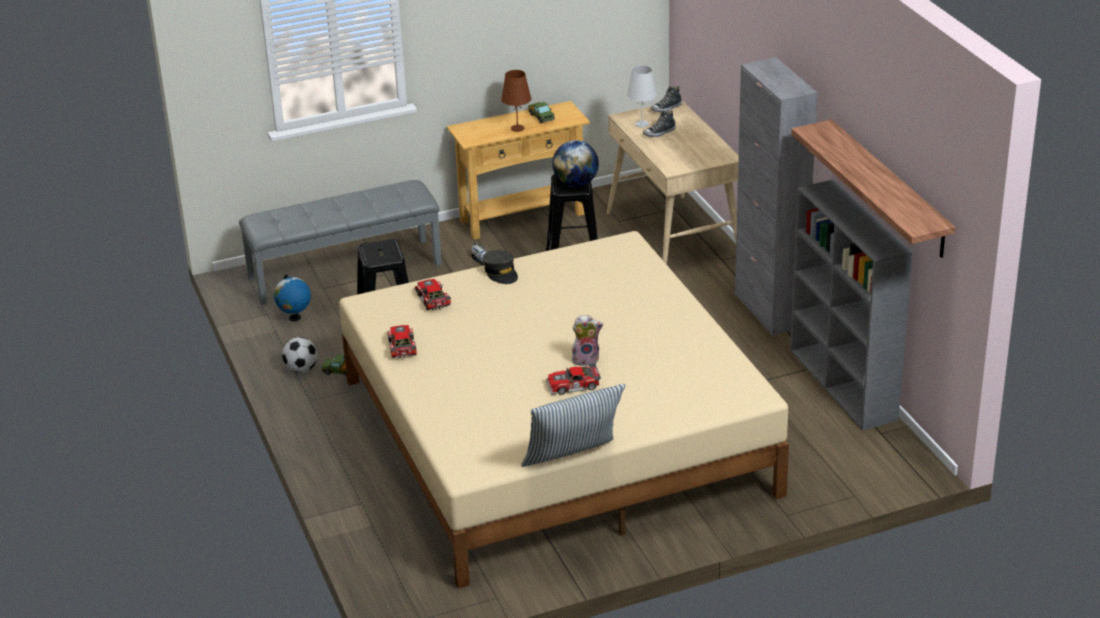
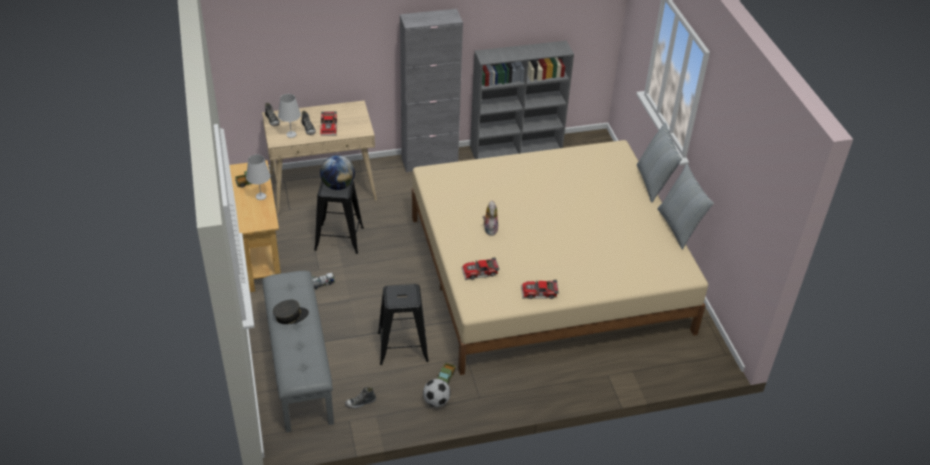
camera: 85 degrees left, 10 degrees up
(294, 318) = (360, 402): globe -> shoe
(501, 273) = (453, 235): grey cap -> grey cap (290, 316)
(517, 128) = (261, 196): brown table lamp -> white table lamp
(573, 386) = (598, 217): toy car -> toy car (329, 127)
(586, 359) = (569, 208): plush toy -> plush toy (489, 229)
(678, 435) = (654, 183): none -> pillow
(889, 189) = (535, 22): shelf -> none

